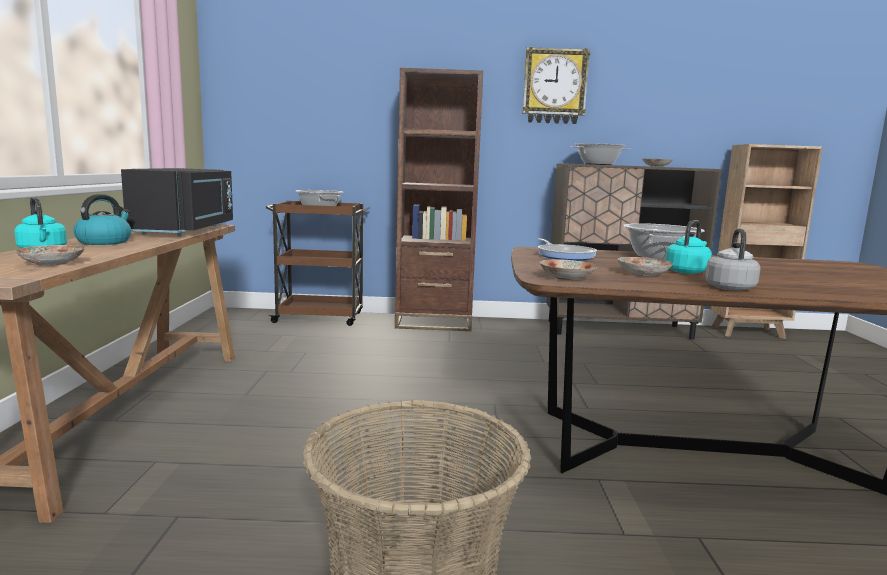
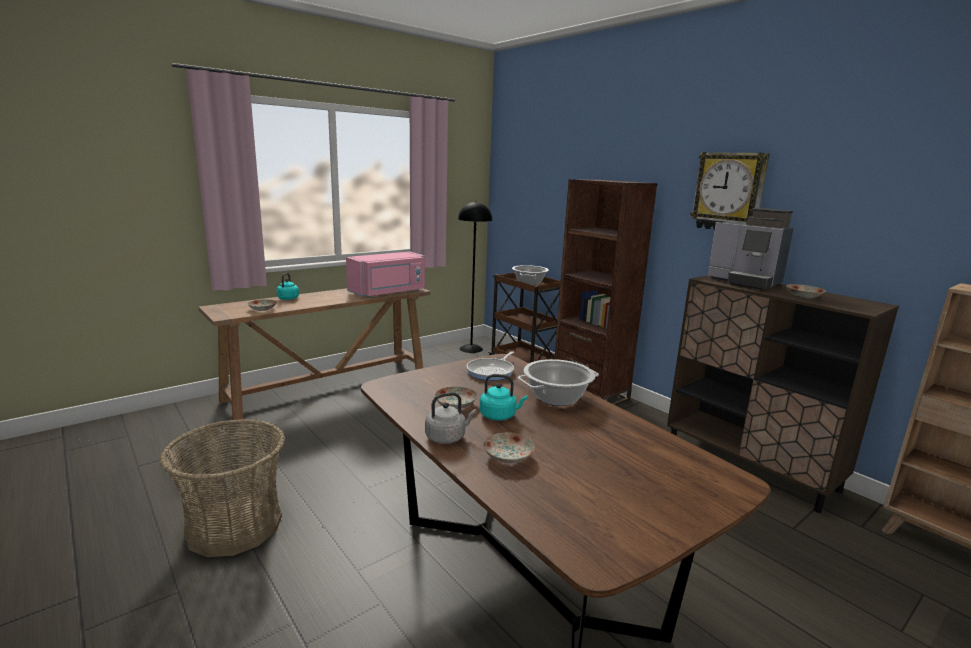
camera: 50 degrees right, 5 degrees up
(104, 242) = (325, 296): kettle -> none
(187, 230) = (388, 292): black microwave -> pink microwave
(229, 321) = (471, 349): none -> black floor lamp
(566, 278) = (395, 388): plate -> plate (507, 456)
(598, 164) = (745, 282): cooking pot -> coffee machine

